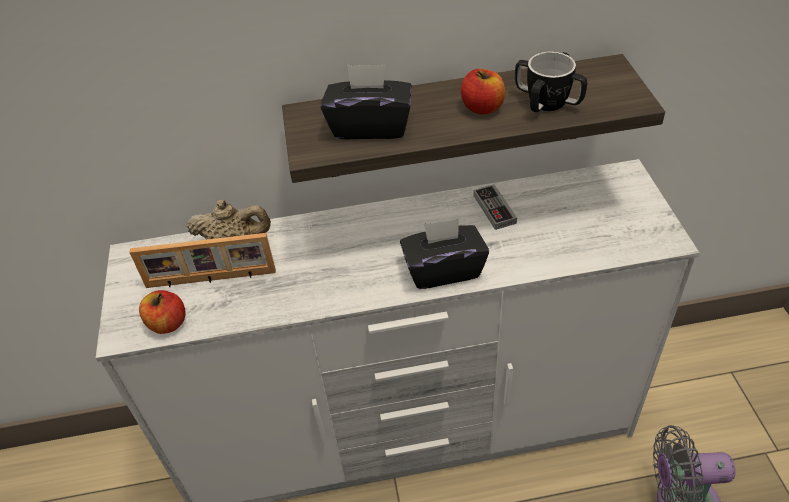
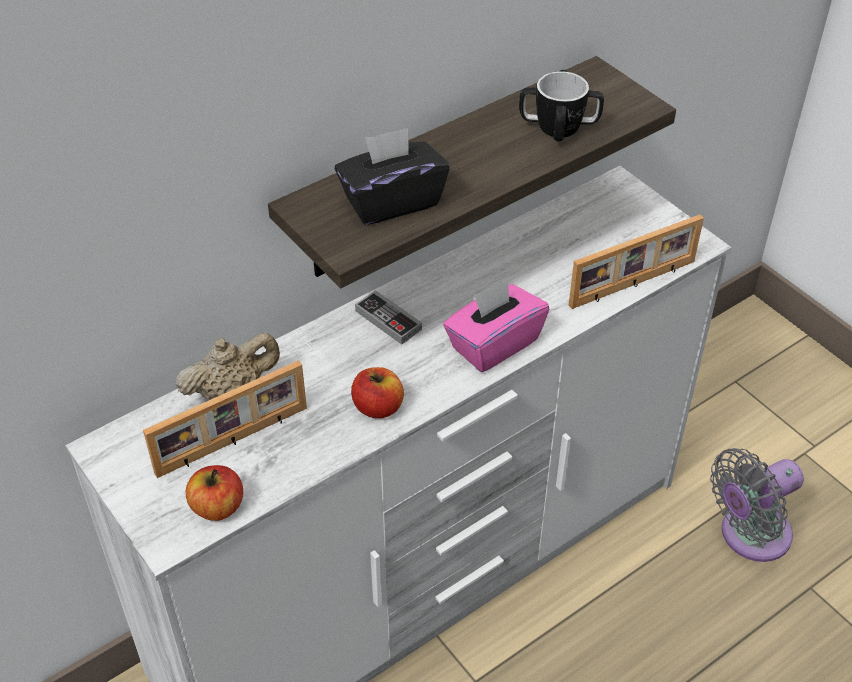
camera: 30 degrees left, 0 degrees up
(443, 270) = (493, 344): black tissue box -> pink tissue box
(482, 107) = (496, 150): apple -> apple (378, 407)
(494, 209) = (505, 262): game controller -> game controller (388, 320)
(590, 258) = (633, 284): none -> picture frame

